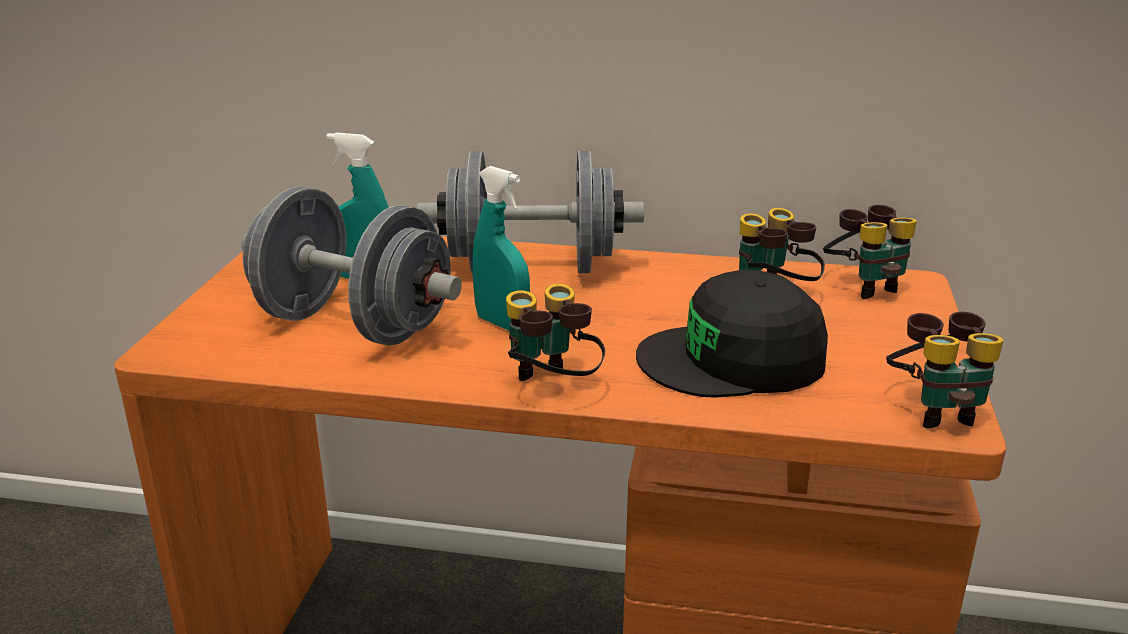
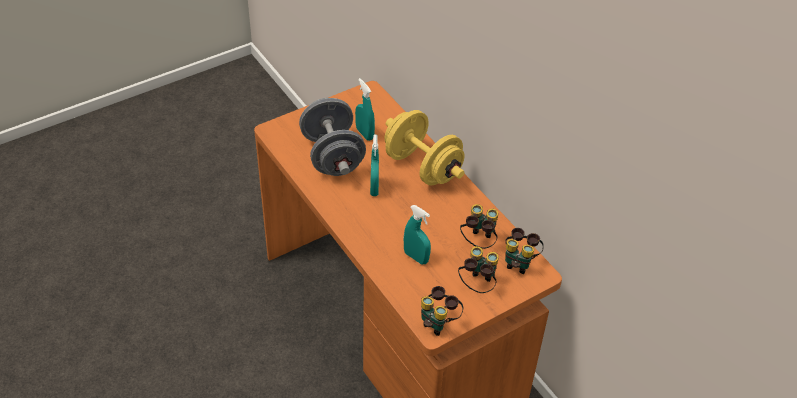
camera: 45 degrees right, 20 degrees up
(531, 268) = (422, 167): grey dumbbell -> yellow dumbbell
(550, 388) = (348, 226): binoculars -> binoculars (477, 285)
(733, 360) = (416, 257): black cap -> turquoise spray bottle

